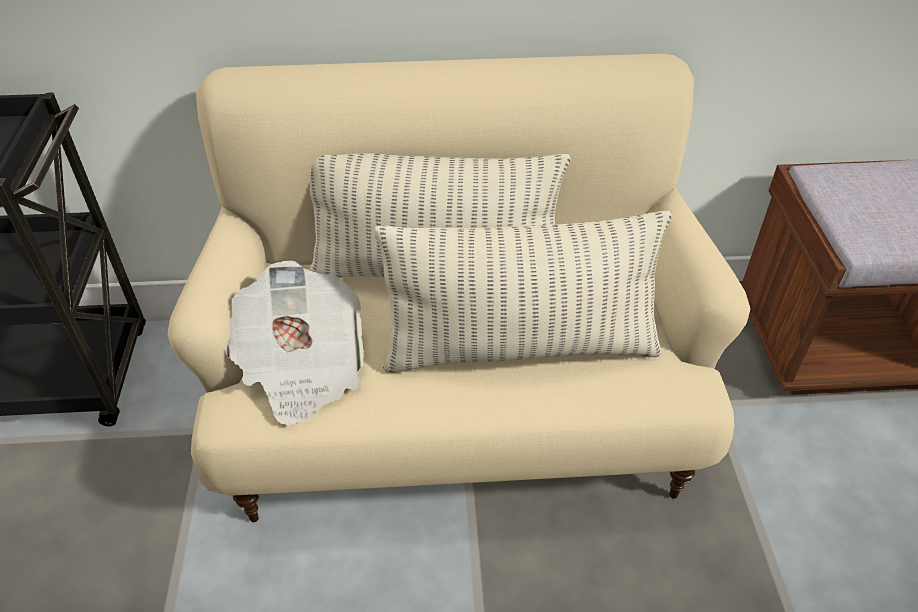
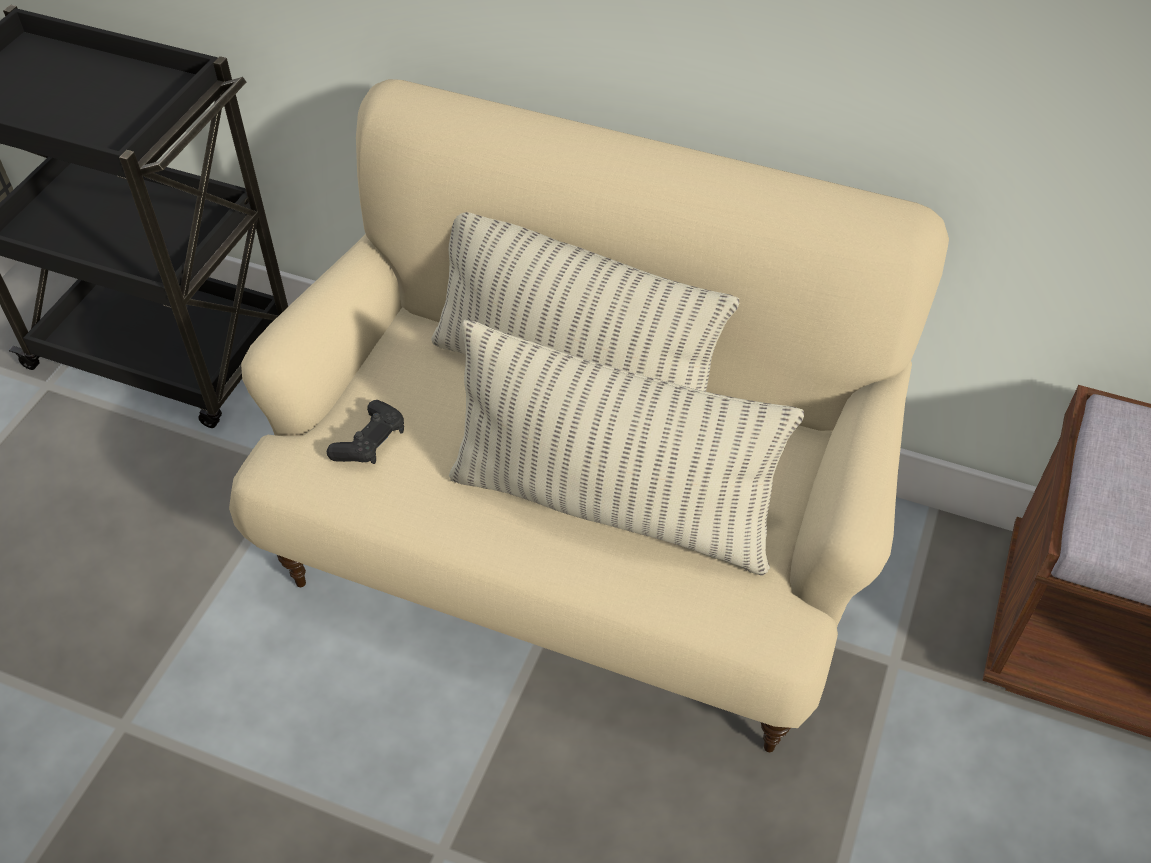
camera: 25 degrees right, 5 degrees up
(302, 367) = (370, 442): newspaper -> black game controller

